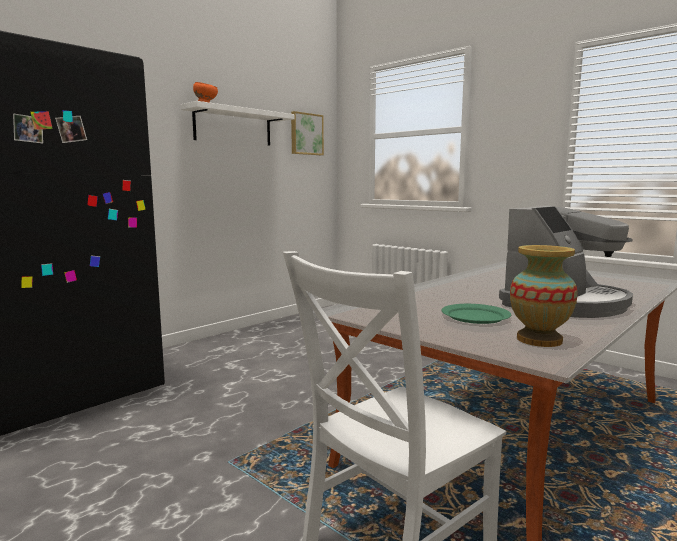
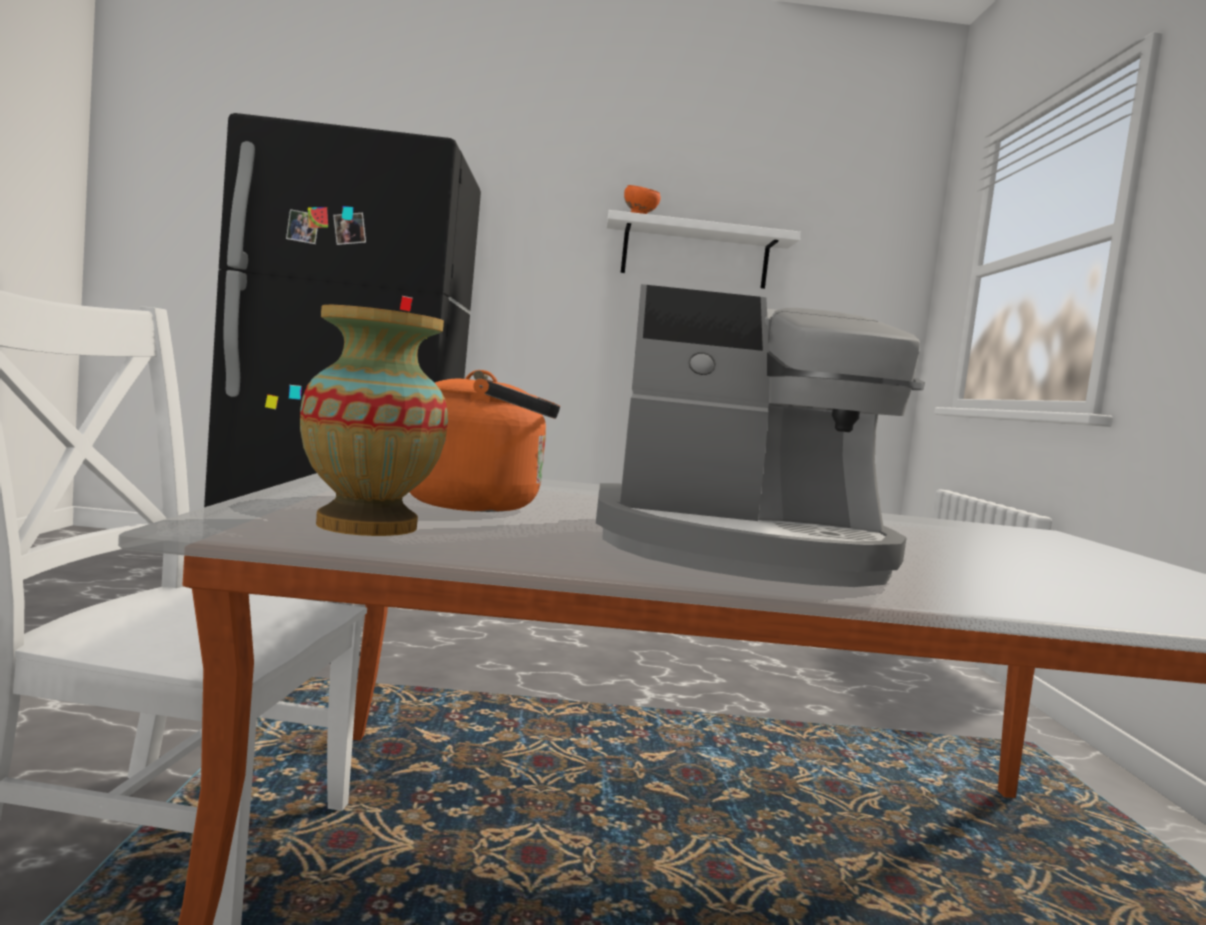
camera: 45 degrees right, 5 degrees down
(306, 134) = (852, 273): picture -> none
(476, 316) = (481, 505): green plate -> orange kettle

